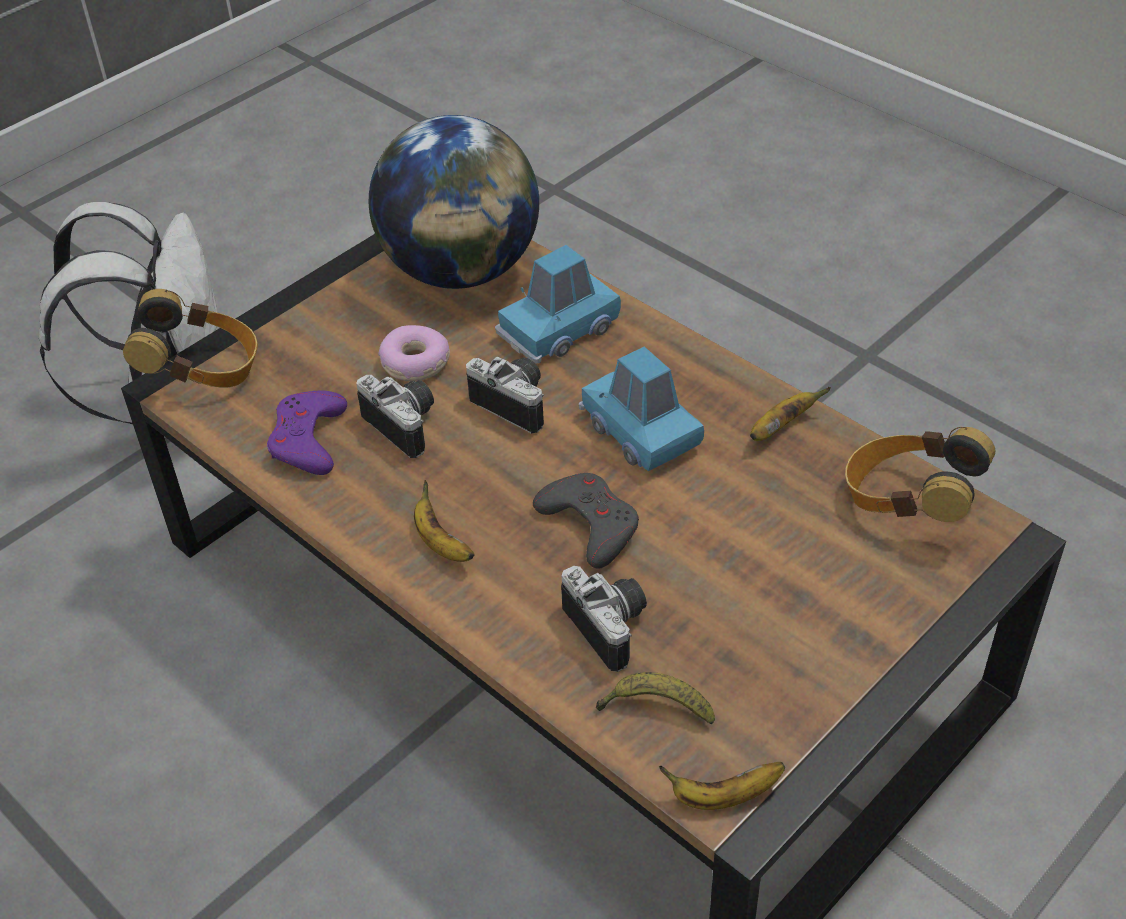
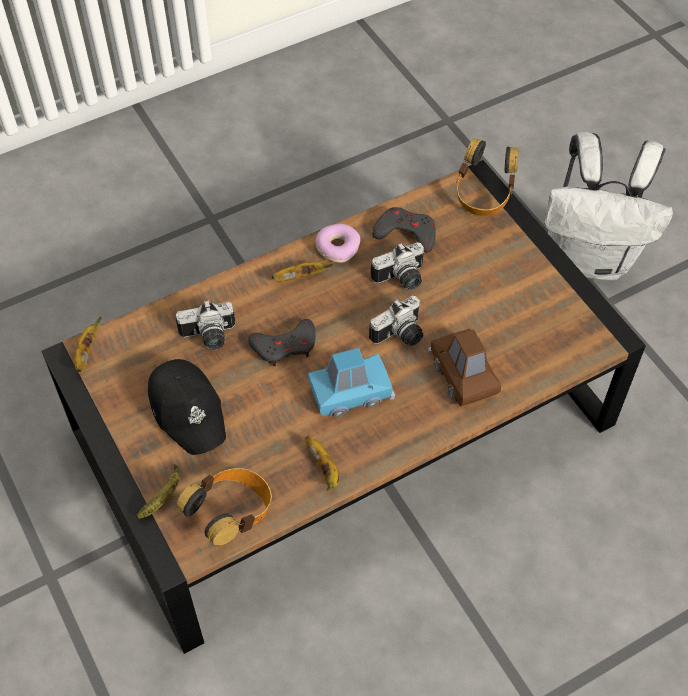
camera: 105 degrees right, 10 degrees up
(308, 440) = (406, 233): purple game controller -> grey game controller
(415, 363) = (456, 293): donut -> donut (337, 247)
(461, 271) = (544, 335): globe -> none
(559, 329) = (463, 374): blue toy car -> brown toy car
(656, 708) = (149, 341): banana -> banana (164, 496)
(765, 607) = (188, 410): none -> black cap

